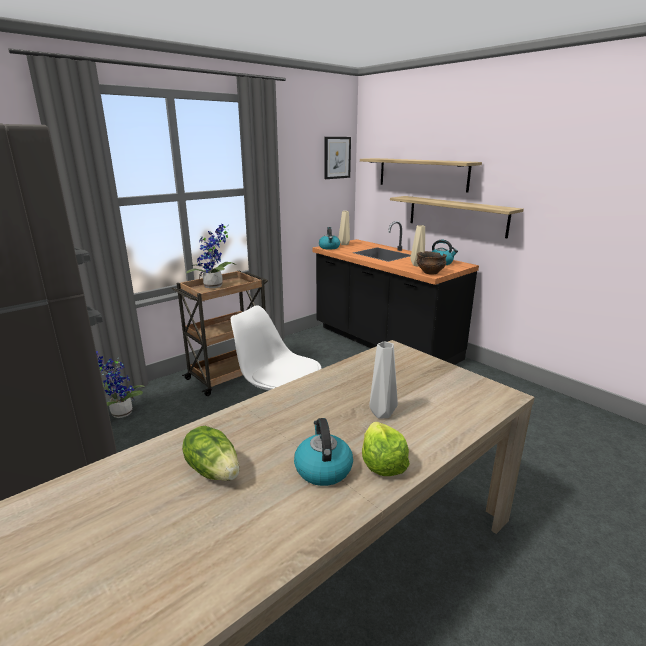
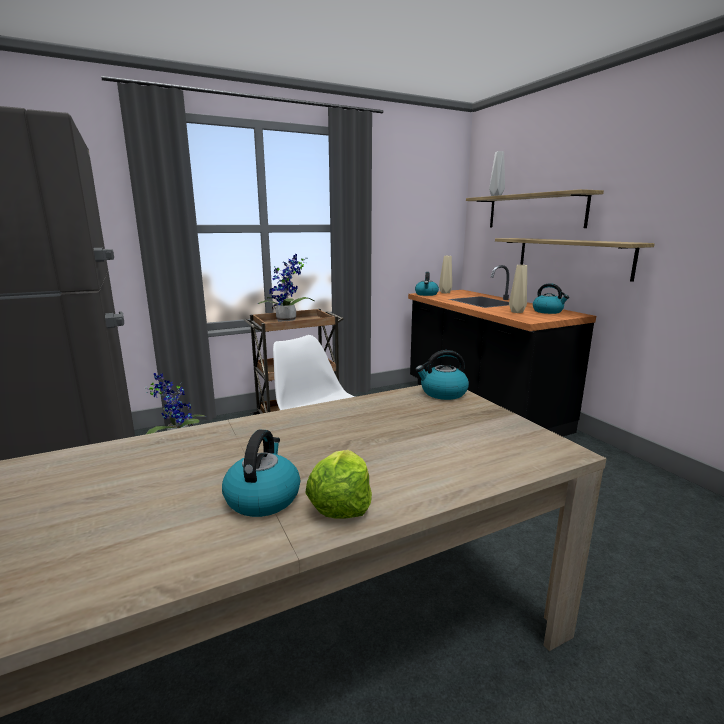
camera: 15 degrees right, 5 degrees down
(214, 470) = (142, 479): lettuce -> none
(337, 157) = (443, 199): picture -> none
(380, 413) = (379, 450): grey vase -> grey vase (495, 196)
(396, 353) = (443, 393): none -> kettle
(430, 272) = (528, 318): bowl -> none

